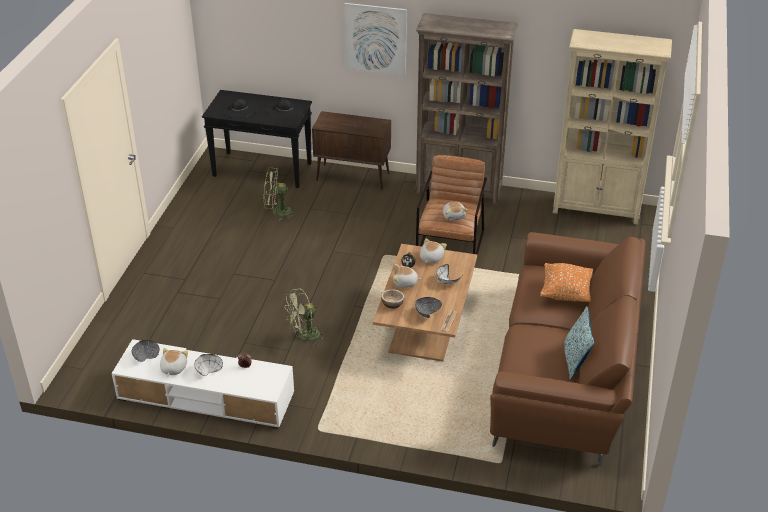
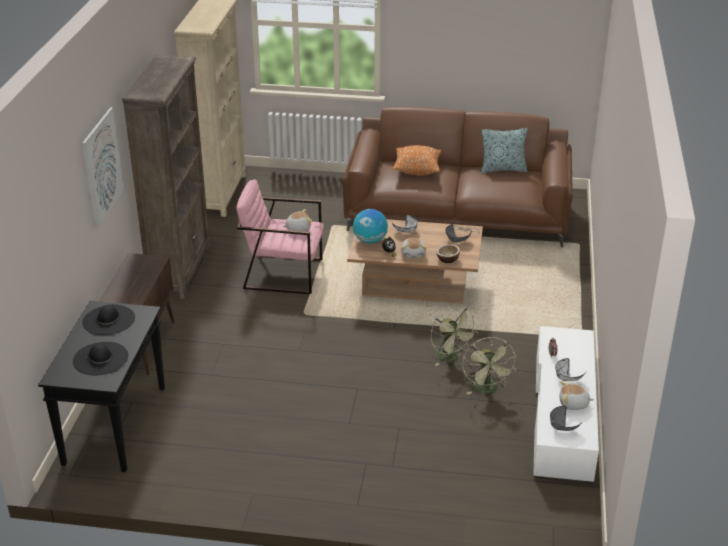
camera: 95 degrees left, 5 degrees down
(277, 212) = (218, 401): green fan -> green fan (487, 390)
(431, 258) = (370, 241): plush toy -> globe
(450, 245) = (283, 273): brown armchair -> pink armchair

